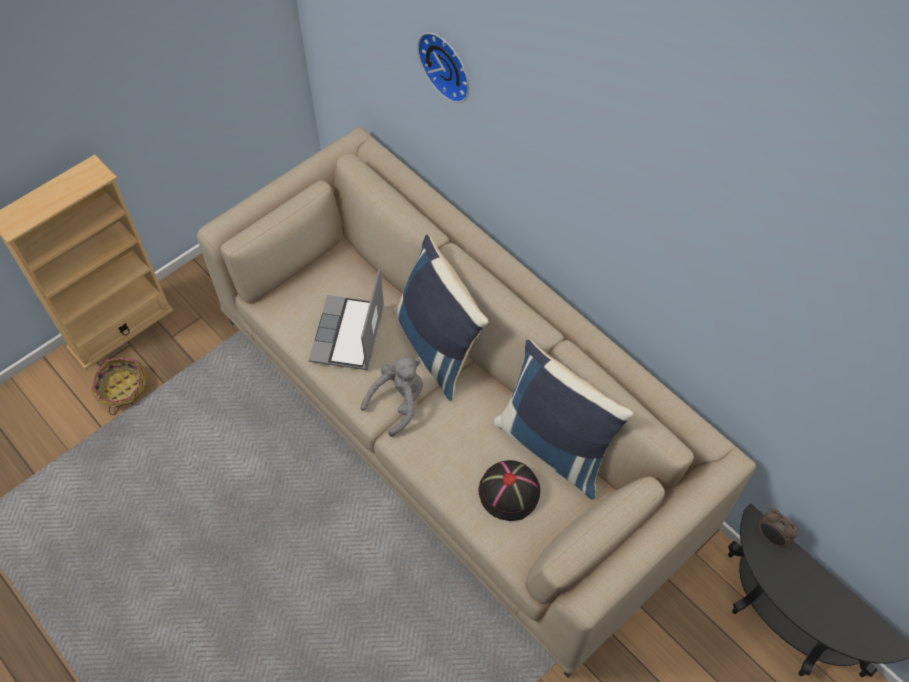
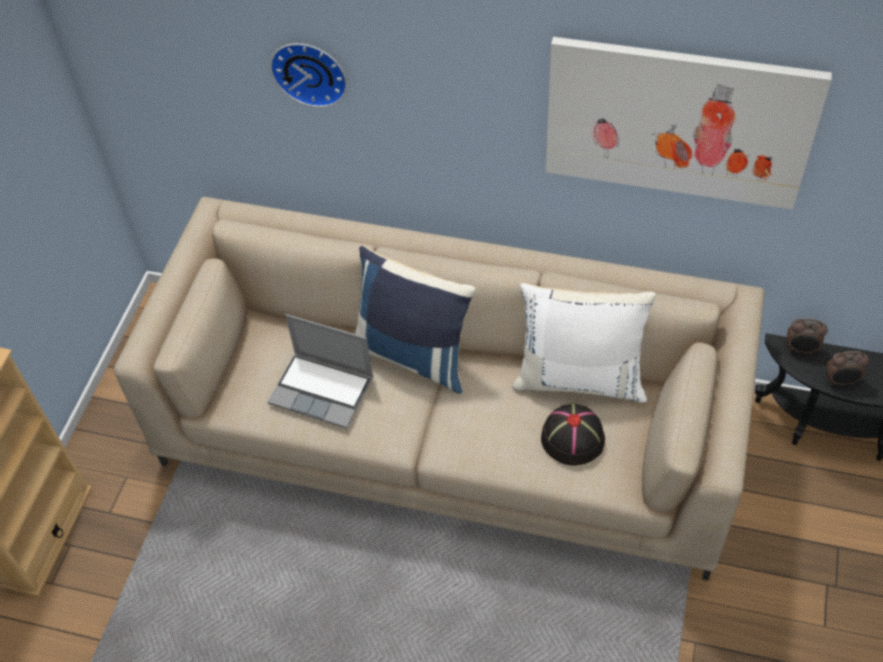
camera: 30 degrees left, 5 degrees down
(122, 389) = (94, 591): basket -> none
(349, 335) = (323, 390): laptop -> laptop turned 45 degrees counterclockwise
(398, 402) = (414, 422): grey plush toy -> none
(555, 445) = (580, 378): blue pillow -> white pillow
(718, 274) = (678, 122): none -> picture
(784, 587) = (841, 381): none -> alarm clock

